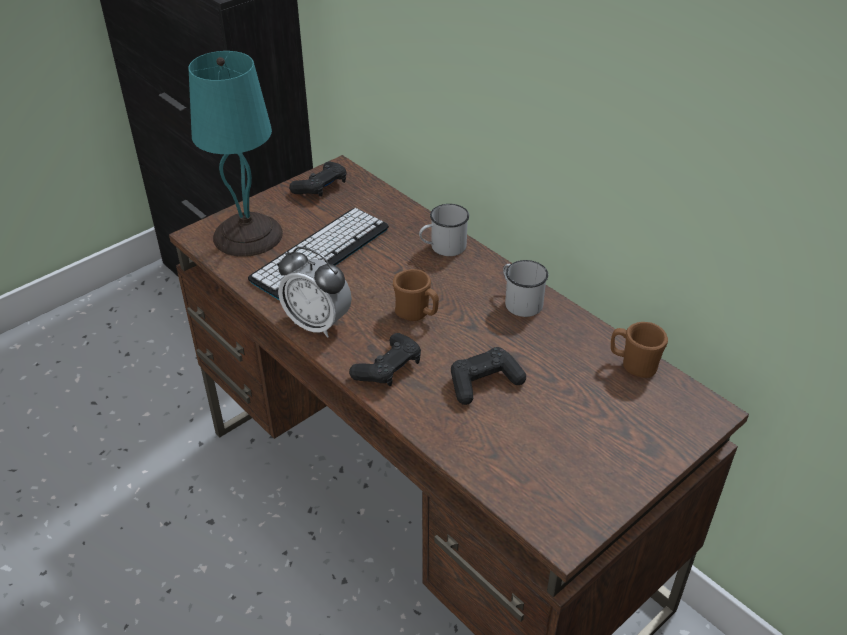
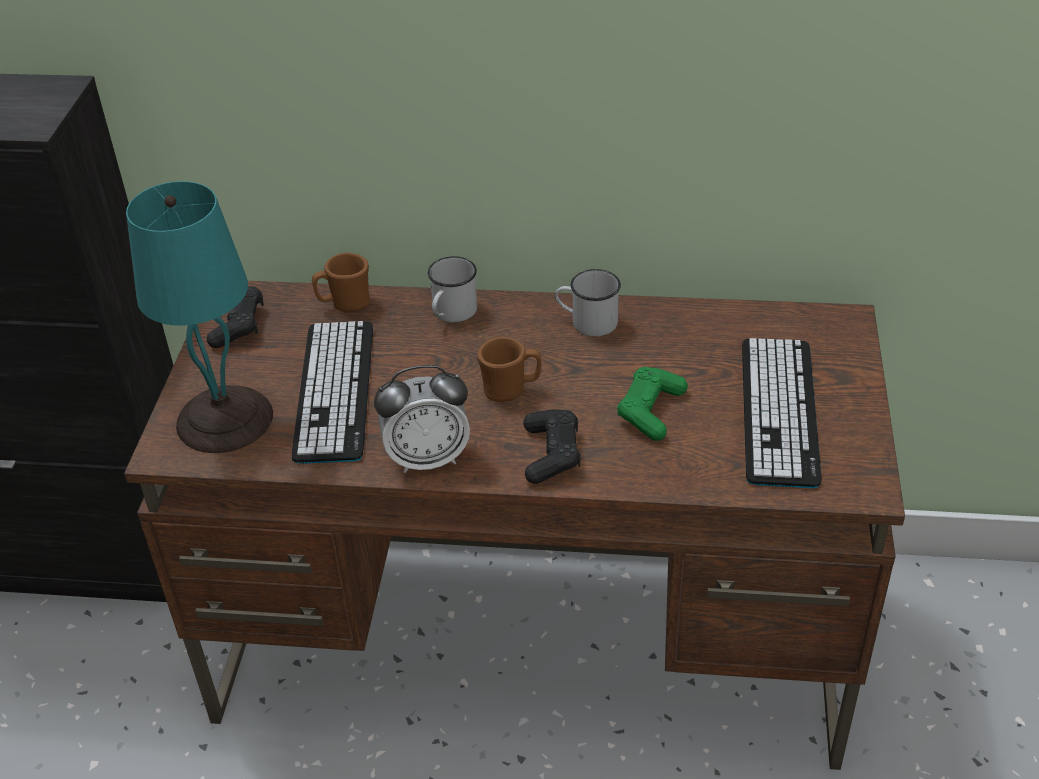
camera: 40 degrees left, 0 degrees up
(484, 382) = (650, 411): black game controller -> green game controller
(571, 440) = (779, 411): none -> keyboard
(633, 365) = (747, 319): brown mug -> brown mug (345, 304)

